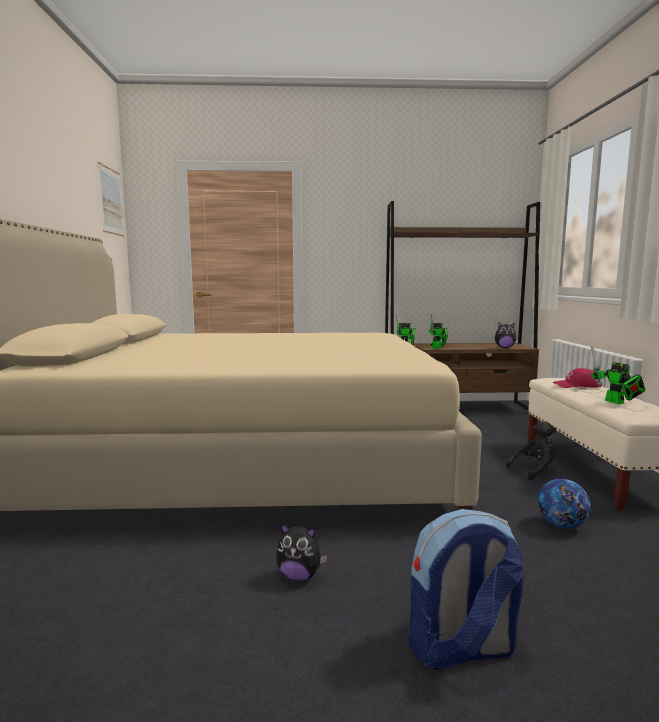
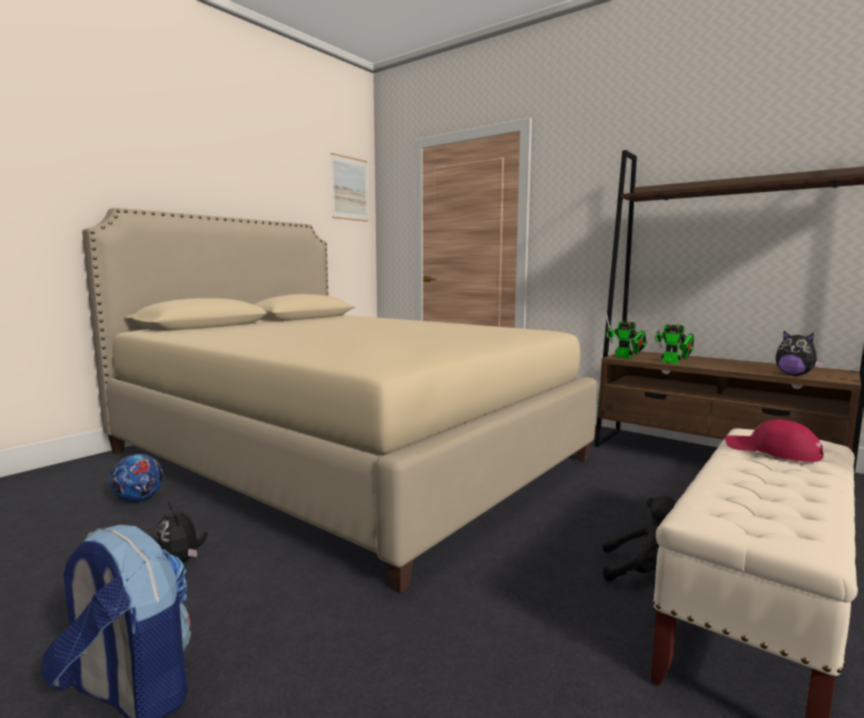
camera: 40 degrees right, 0 degrees up
(561, 525) = (512, 652): football -> football (139, 499)
(617, 402) = (748, 490): toy robot -> none

